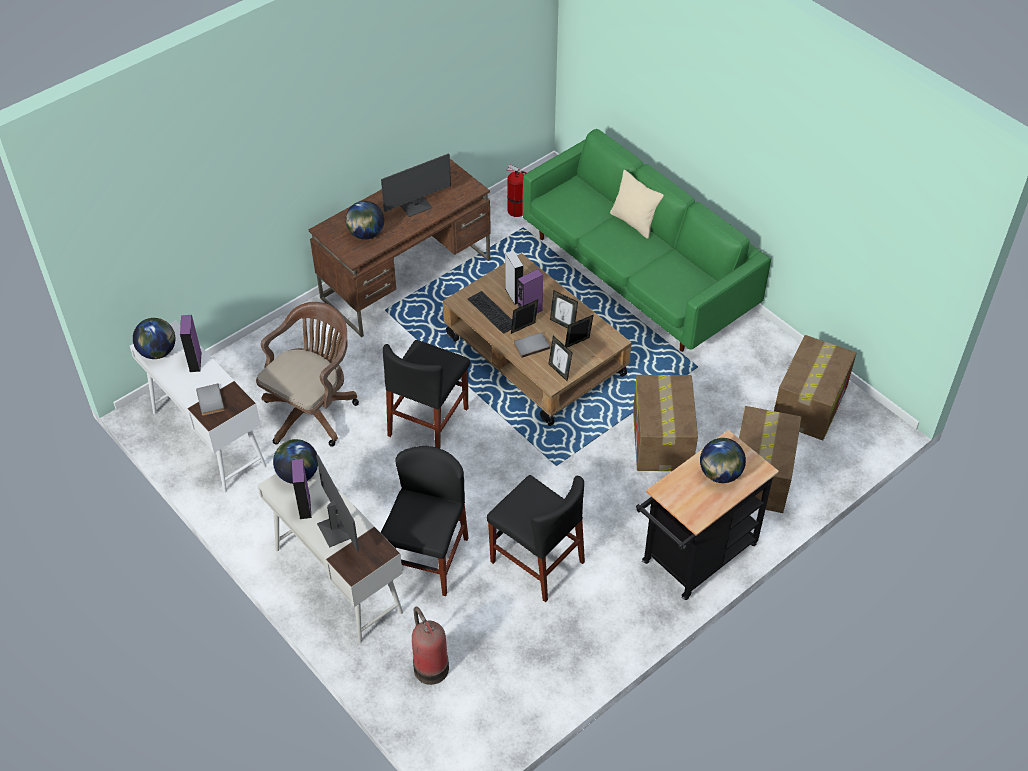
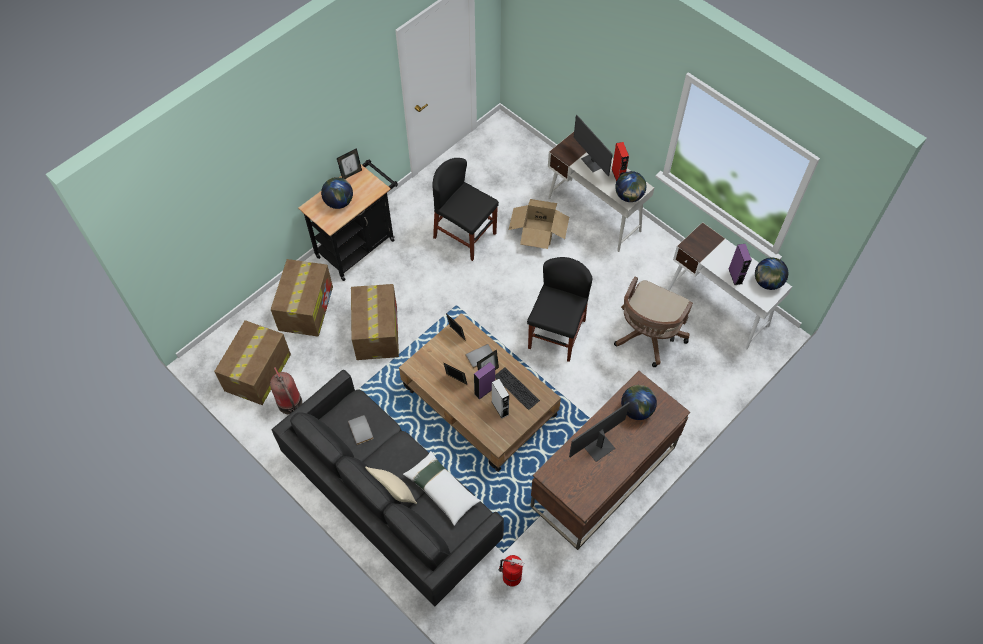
camera: 175 degrees right, 10 degrees up
(209, 401) = (711, 245): grey book -> grey book (361, 430)
(304, 506) = (618, 175): purple speaker -> red speaker
(428, 559) = (538, 231): black chair -> cardboard box
(430, 666) = (525, 169): fire extinguisher -> fire extinguisher (291, 405)
(578, 344) = (442, 361): picture frame -> picture frame (351, 174)
(583, 222) = (442, 490): none -> white pillow
(637, 275) = (392, 499): green sofa -> black sofa

